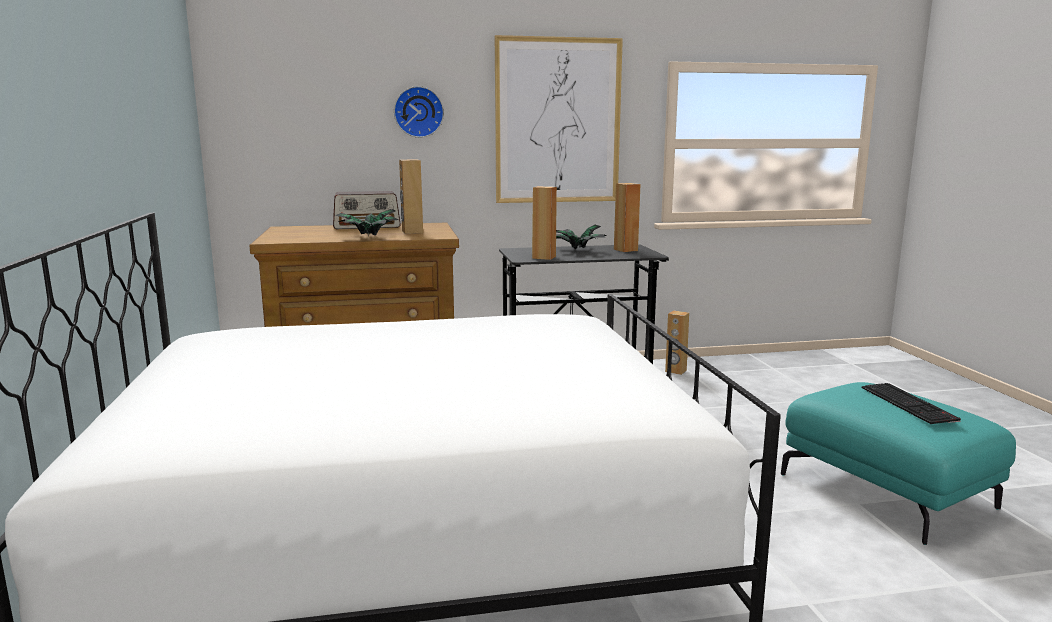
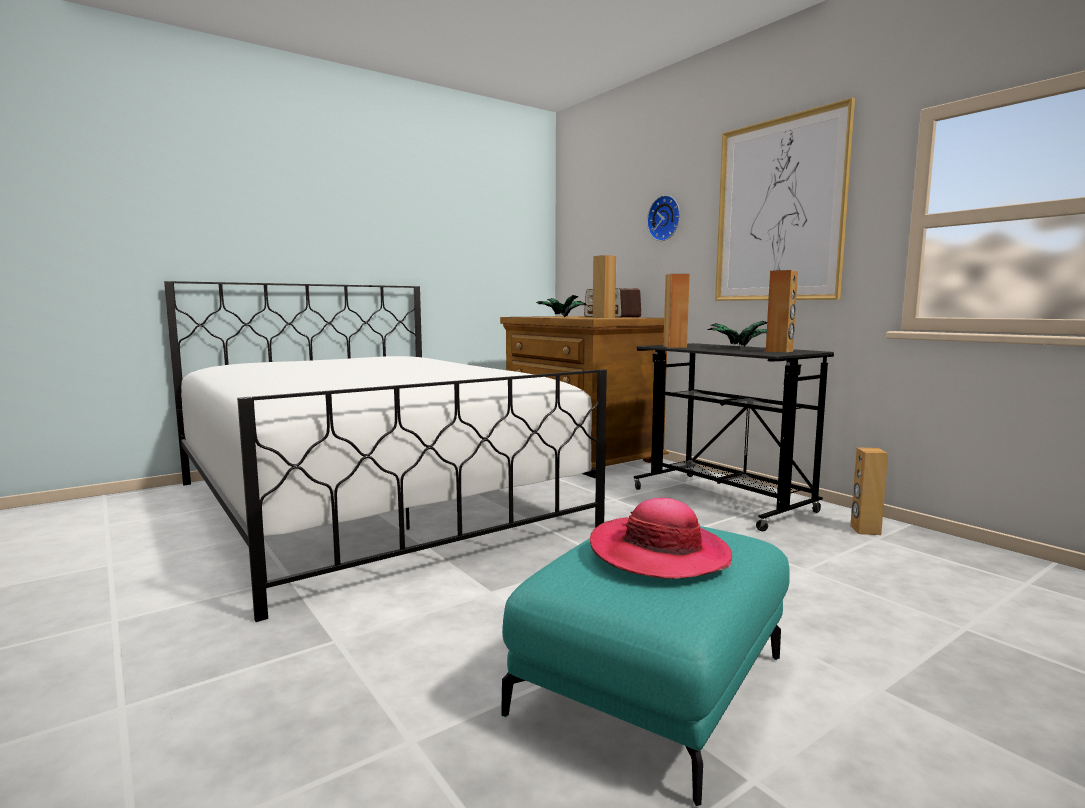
camera: 65 degrees right, 5 degrees down
(910, 404) = (659, 553): keyboard -> hat

